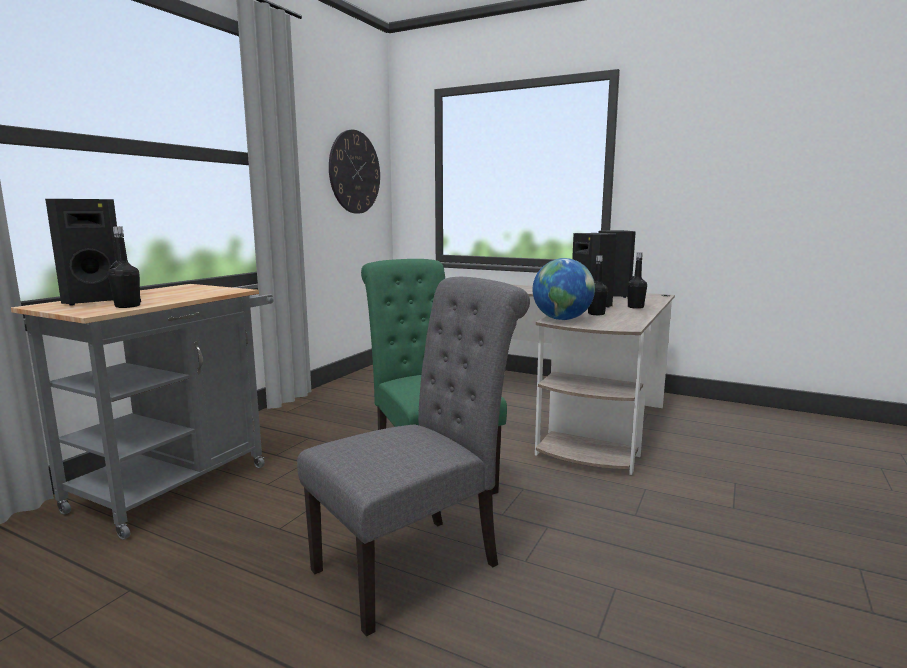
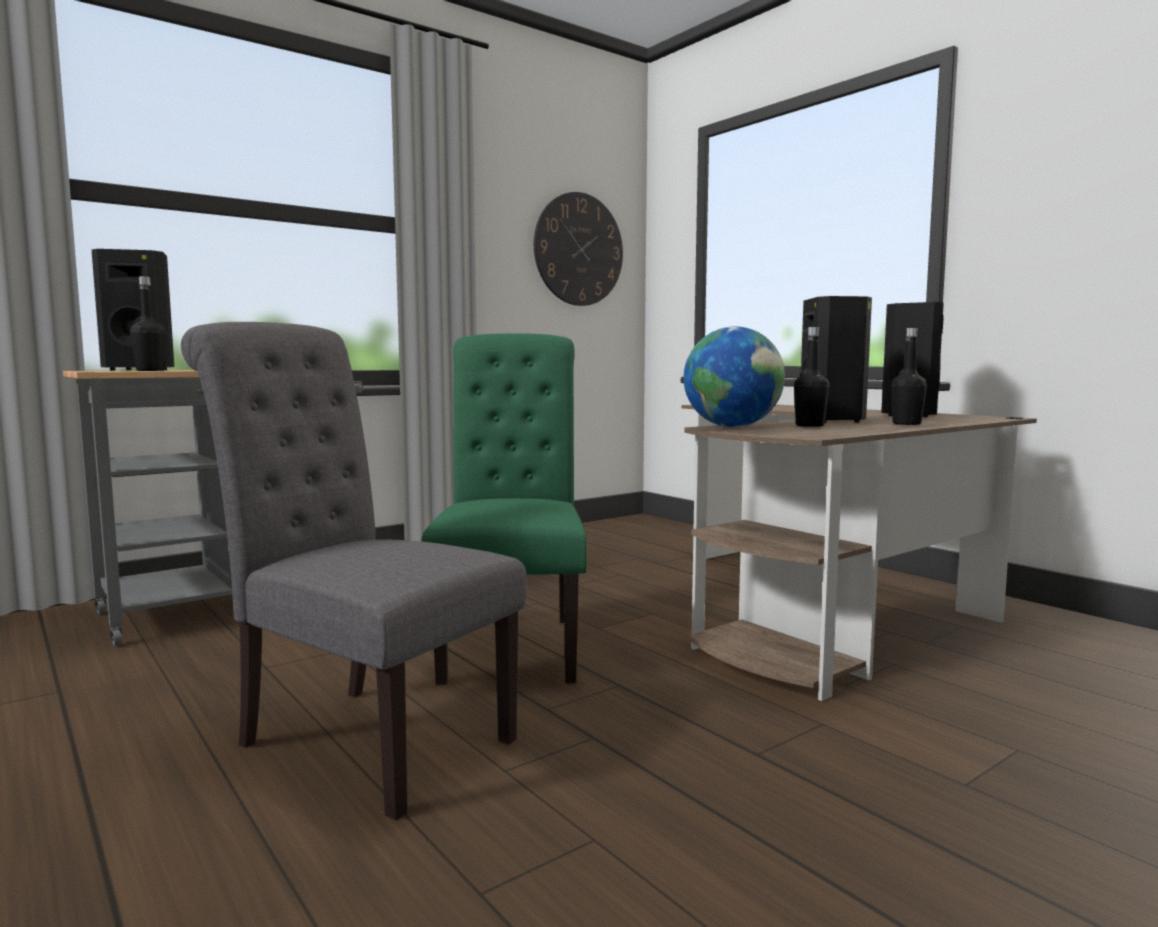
camera: 25 degrees right, 5 degrees down
(417, 564) = (362, 738): grey chair -> grey chair turned 135 degrees counterclockwise

